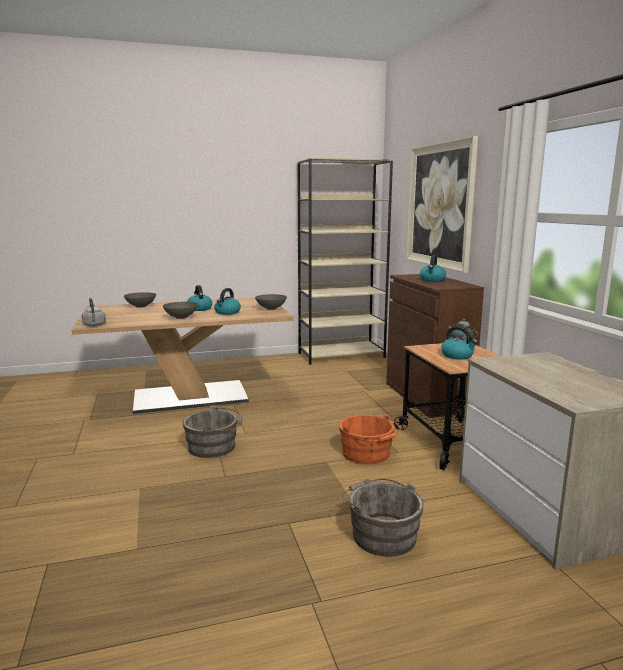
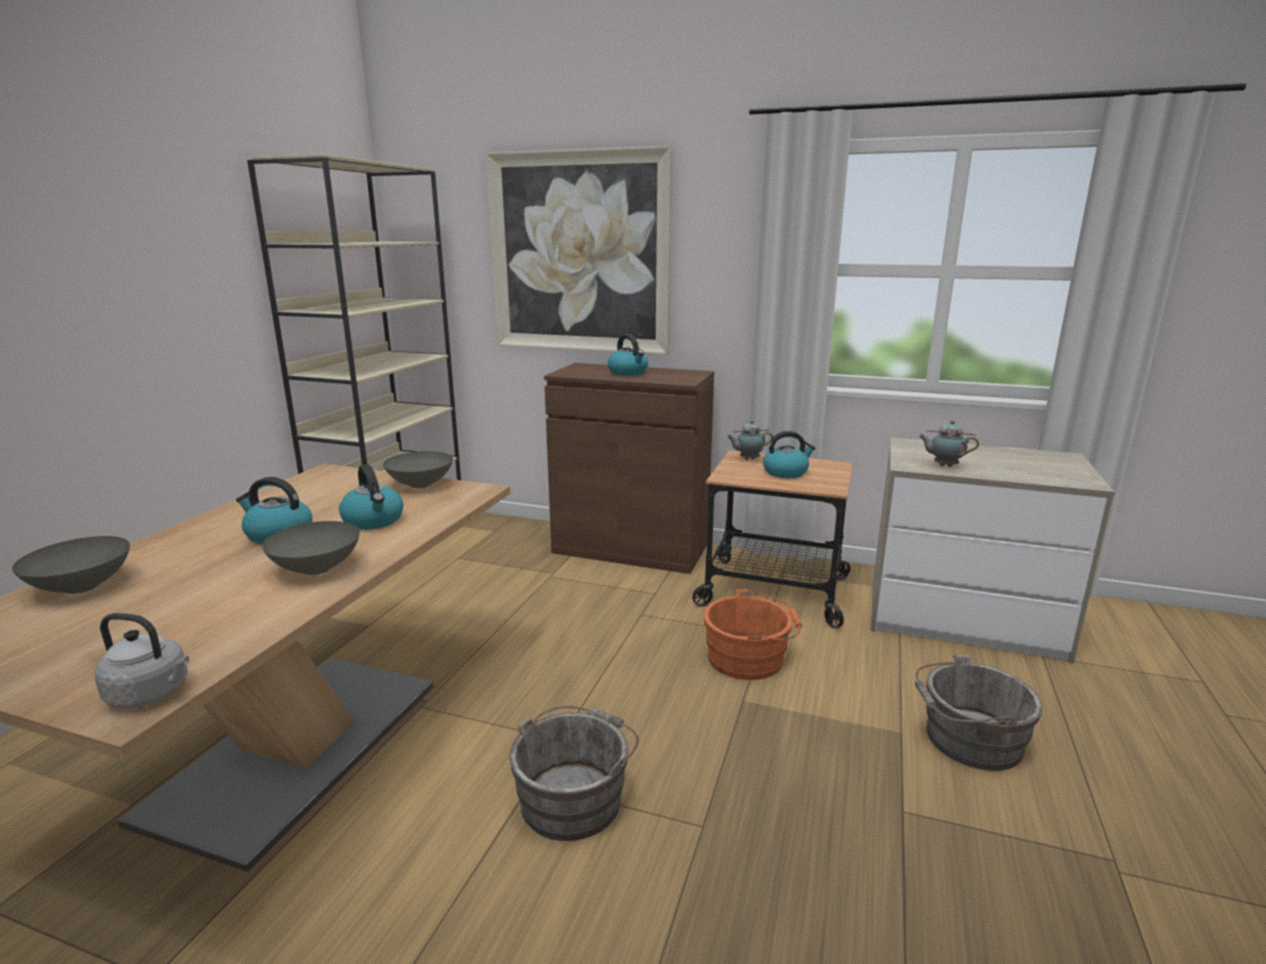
camera: 55 degrees left, 5 degrees up
(512, 368) = (943, 465): none -> teapot

